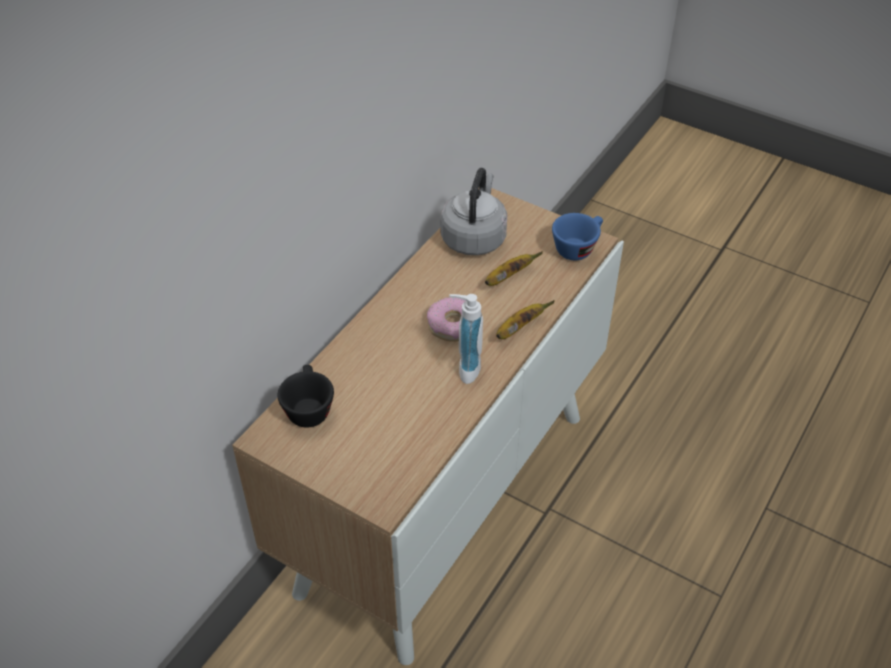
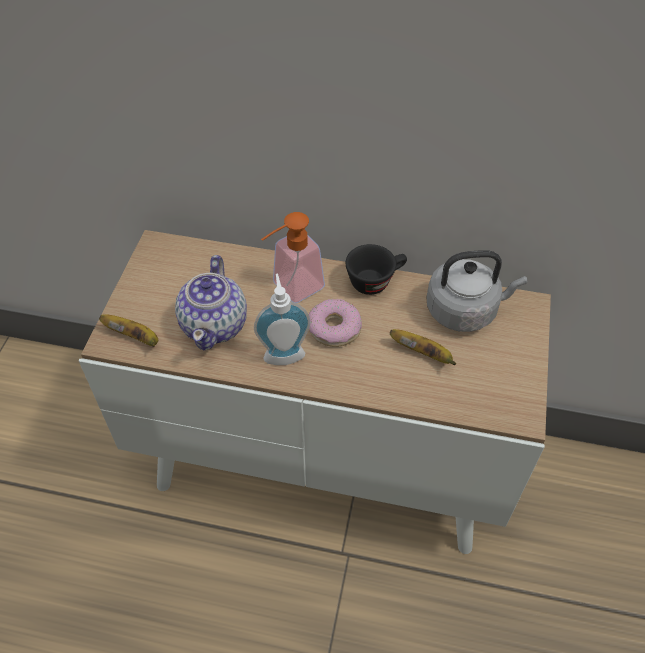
camera: 70 degrees right, 5 degrees up
(308, 408) = (196, 260): black cup -> black cup (375, 280)
(390, 343) = (291, 289): none -> soap dispenser
(405, 410) = (215, 324): none -> teapot
(519, 328) = (355, 382): banana -> banana (135, 337)
(577, 247) = (504, 403): blue cup -> none

